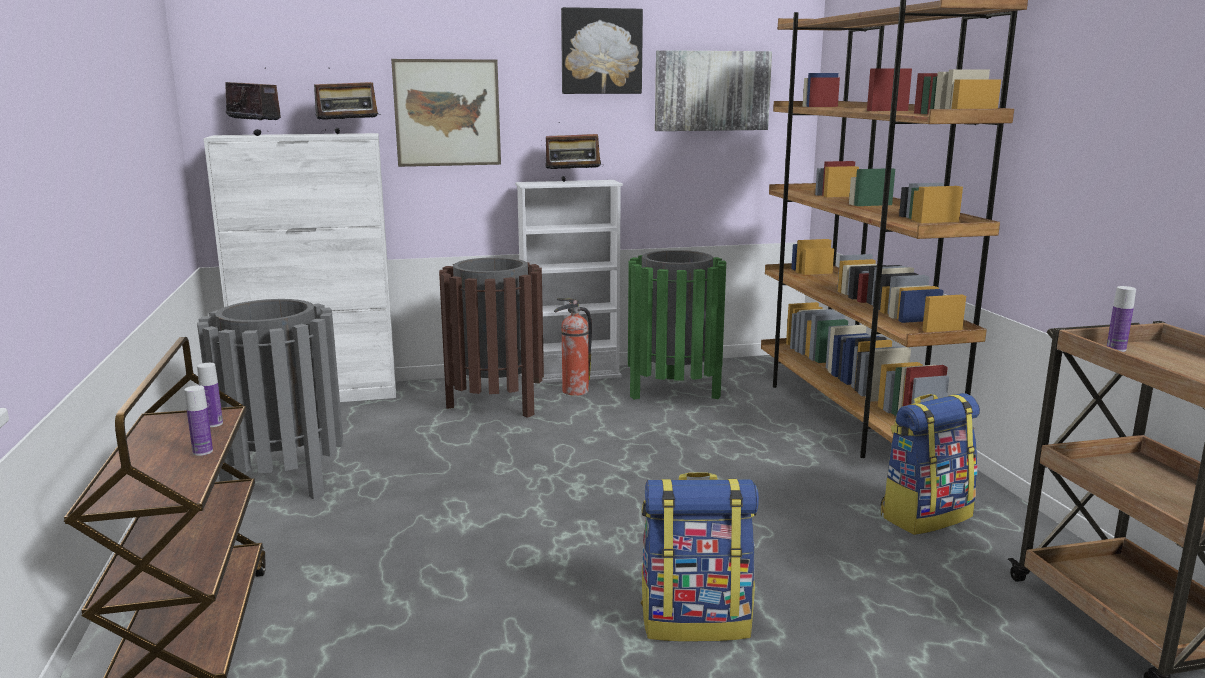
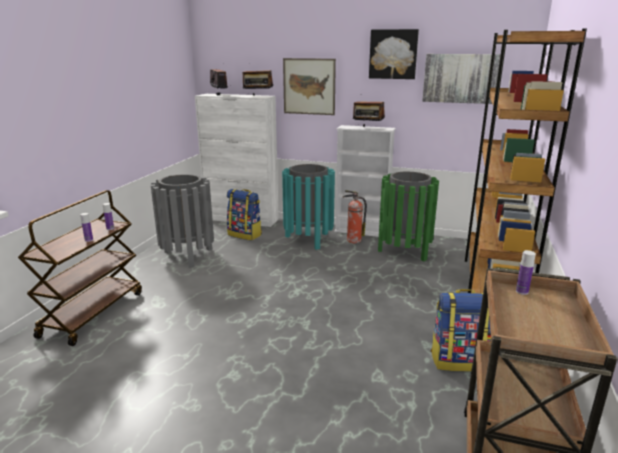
camera: 30 degrees right, 5 degrees up
(496, 405) = (308, 240): brown trash can -> turquoise trash can
(696, 621) = (271, 373): backpack -> backpack (245, 235)

